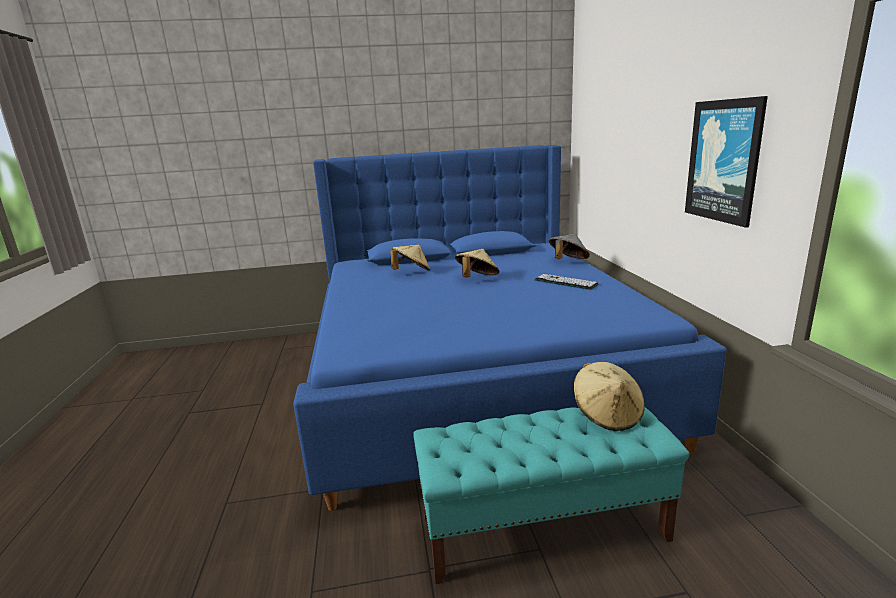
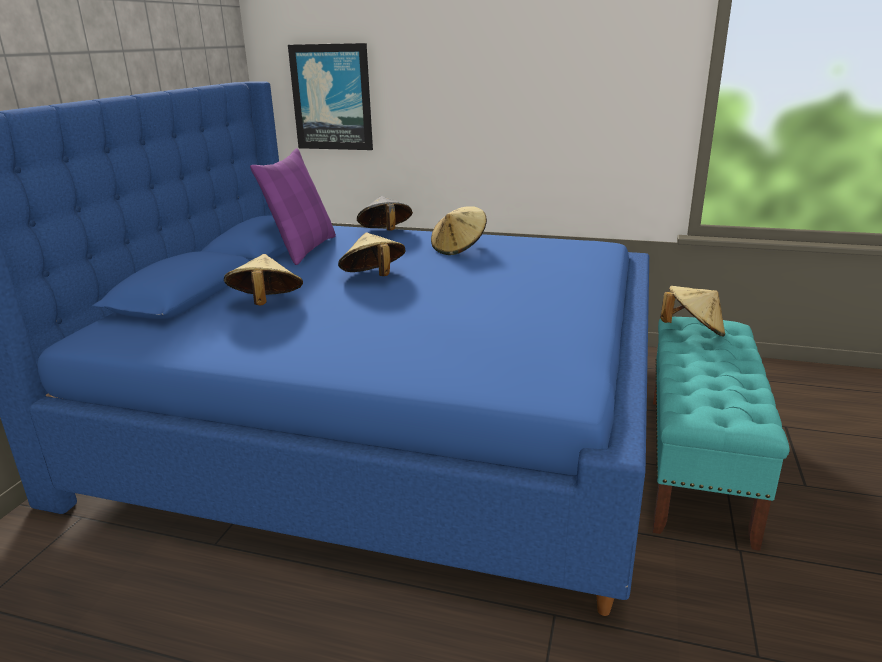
camera: 65 degrees left, 5 degrees up
(504, 256) = (303, 249): none -> purple pillow
(565, 282) = (459, 248): keyboard -> beige hat
(724, 161) = (587, 87): picture -> picture (332, 97)

